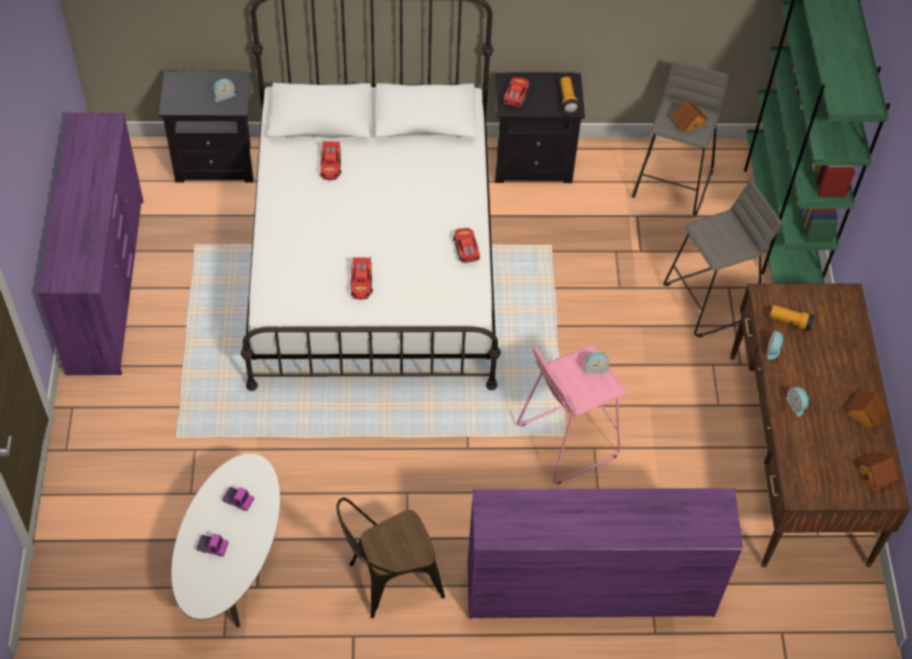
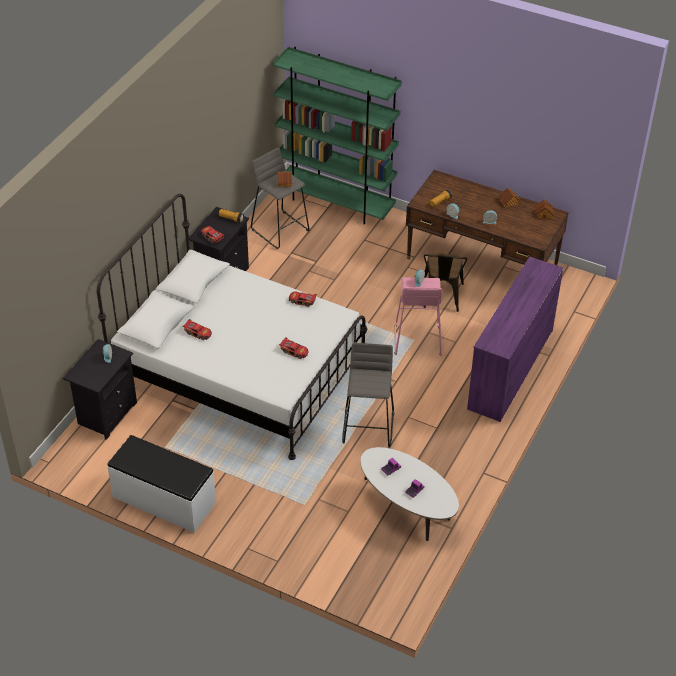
camera: 60 degrees left, 10 degrees down
(107, 284) = (163, 500): purple dresser -> white bench
(388, 580) = (458, 445): brown chair -> brown chair (441, 299)
(710, 301) = (368, 250): grey stool -> grey stool (368, 427)

